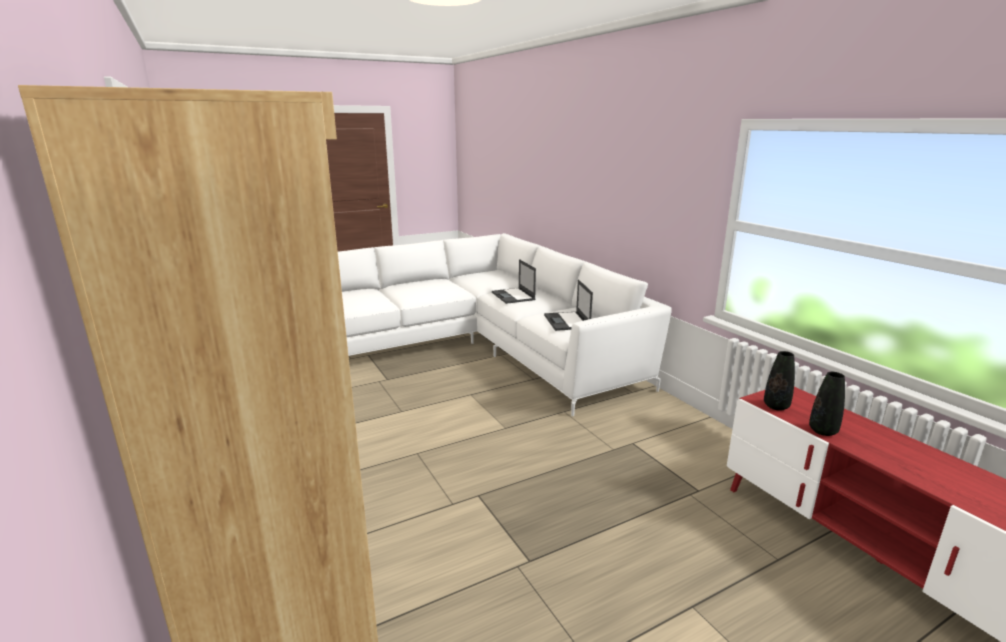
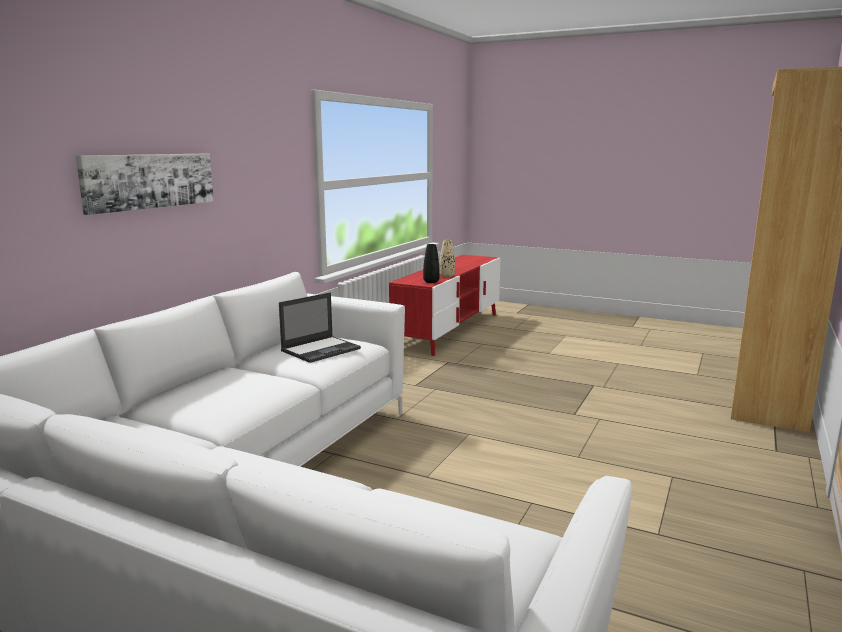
camera: 125 degrees left, 5 degrees down
(513, 296) = (231, 397): laptop -> none
(593, 185) = (149, 181): none -> picture
(823, 431) = (447, 276): black vase -> beige vase

